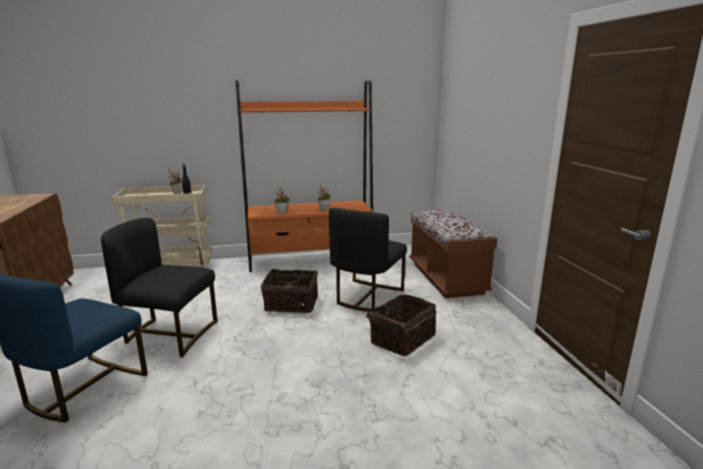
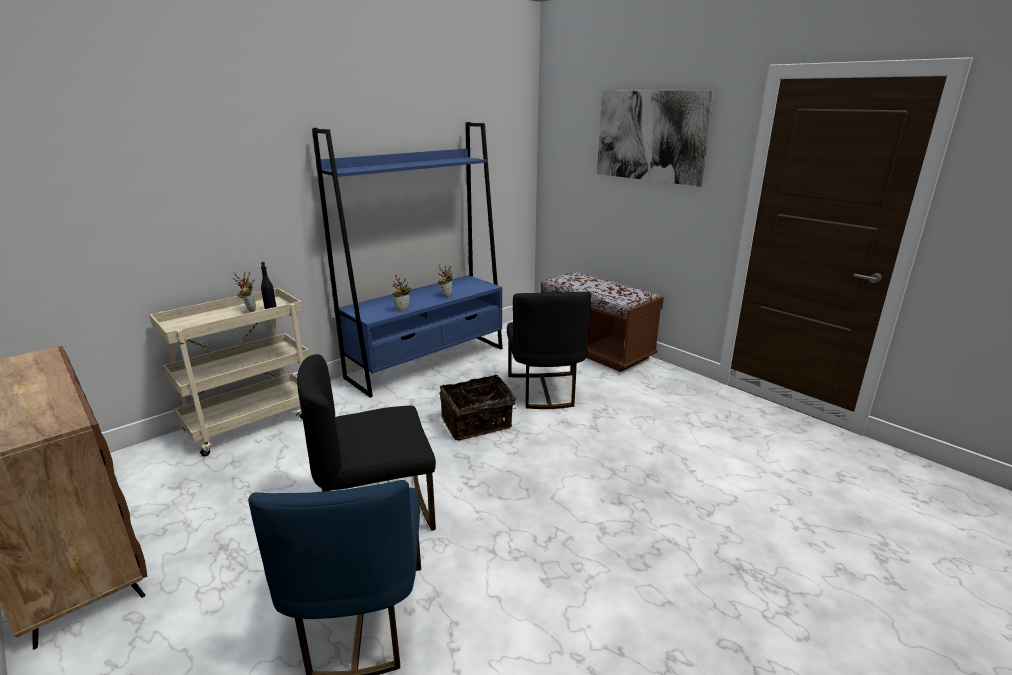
camera: 30 degrees left, 5 degrees up
(311, 260) = (427, 362): orange bookcase -> blue bookcase
(401, 339) = (633, 426): basket -> none
(497, 90) = (650, 136): none -> picture

